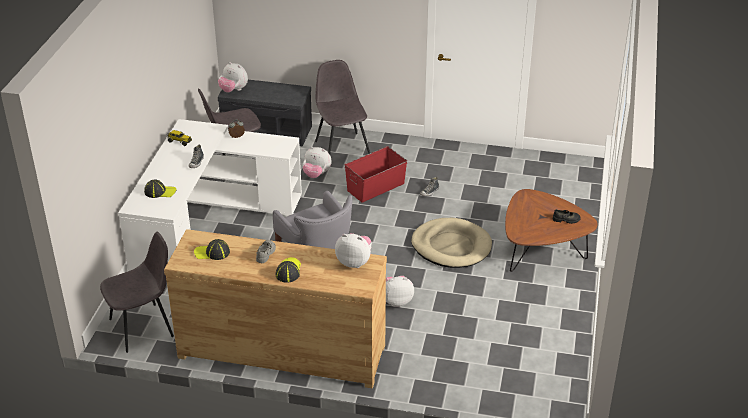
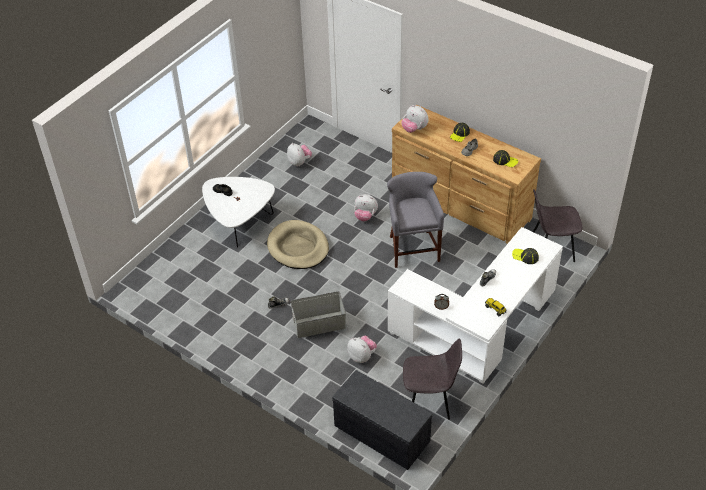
camera: 155 degrees left, 10 degrees up
(233, 90) = (412, 416): plush toy -> plush toy (299, 162)
(342, 146) = (321, 385): grey chair -> none
(376, 187) = (318, 324): red storage box -> grey storage box
(541, 253) = (239, 222): brown coffee table -> white coffee table

